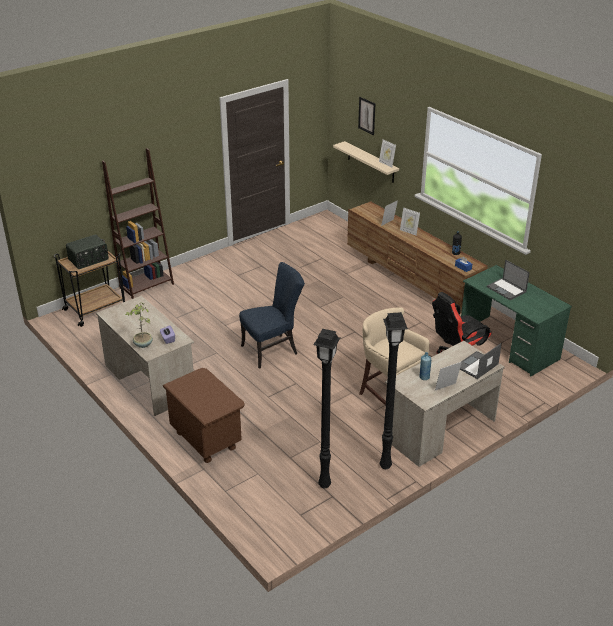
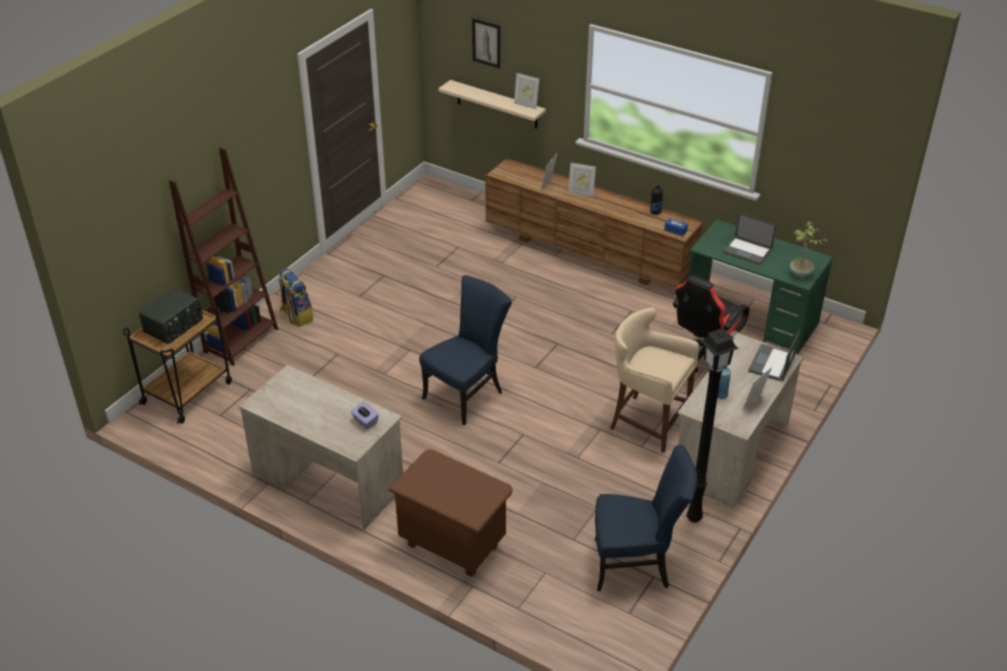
camera: 20 degrees left, 5 degrees up
(143, 345) = (336, 438): potted plant -> potted plant (800, 274)
(190, 279) = (296, 316): none -> backpack
(325, 485) = (636, 564): black floor lamp -> blue chair

